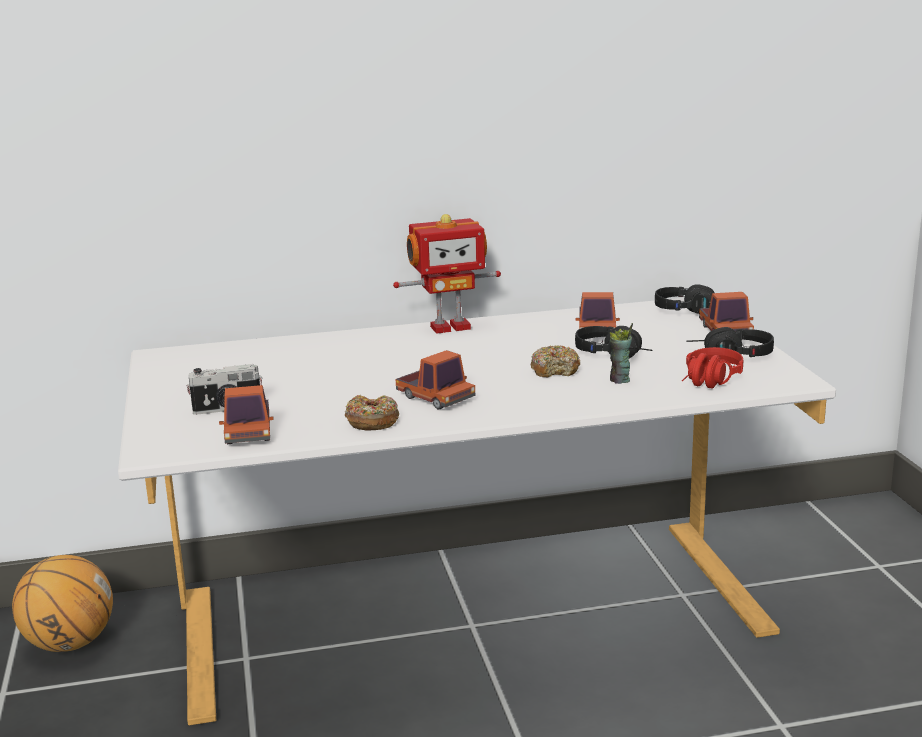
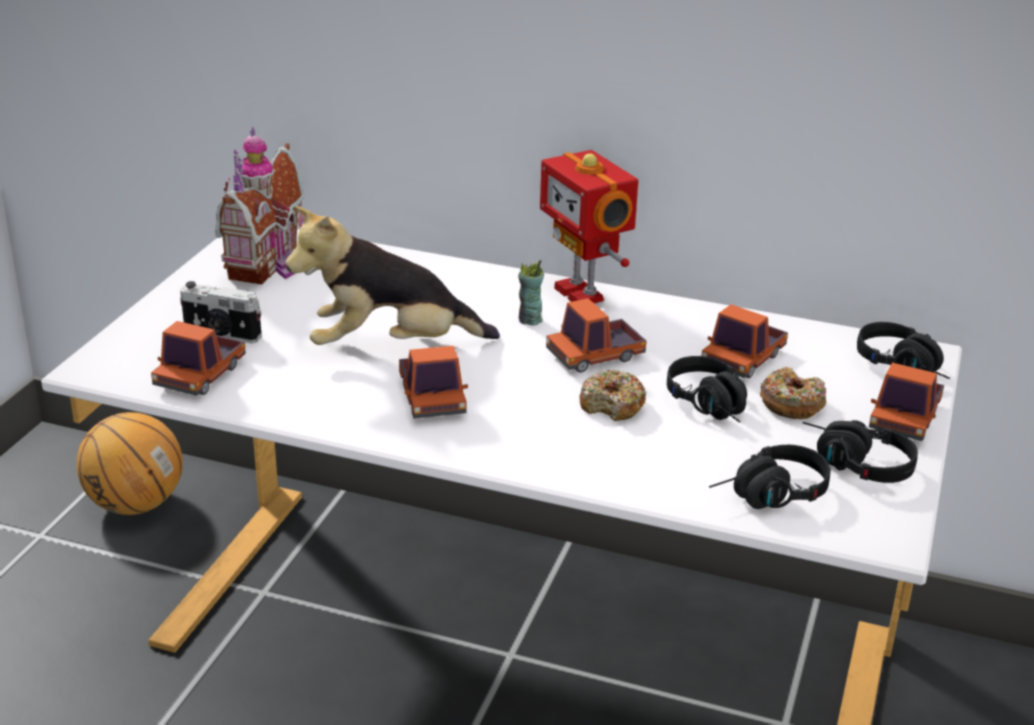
camera: 30 degrees right, 10 degrees up
(203, 366) = (272, 265): none -> toy house
(364, 383) = (390, 347): none -> plush toy
(372, 421) = (328, 407): donut -> donut (791, 404)
(449, 327) = (582, 293): toy robot -> toy robot turned 45 degrees clockwise
(506, 352) = (595, 356): none -> toy truck
(620, 380) = (665, 451): cup -> cup (529, 320)
(709, 382) = (769, 497): red headphones -> black headphones

